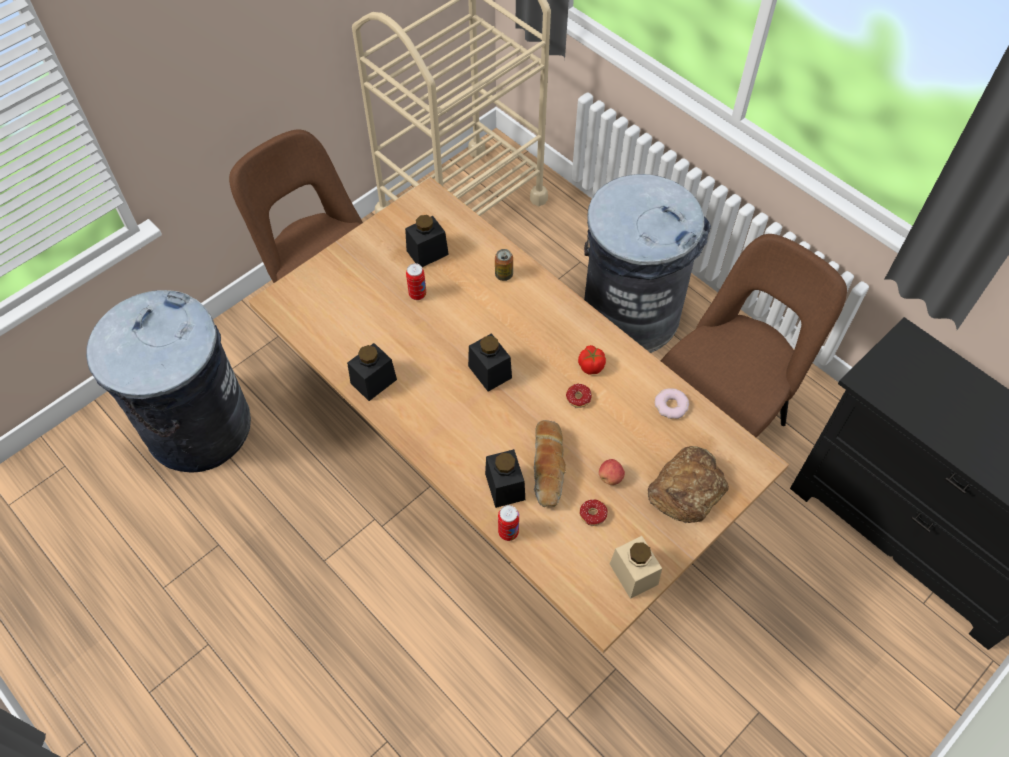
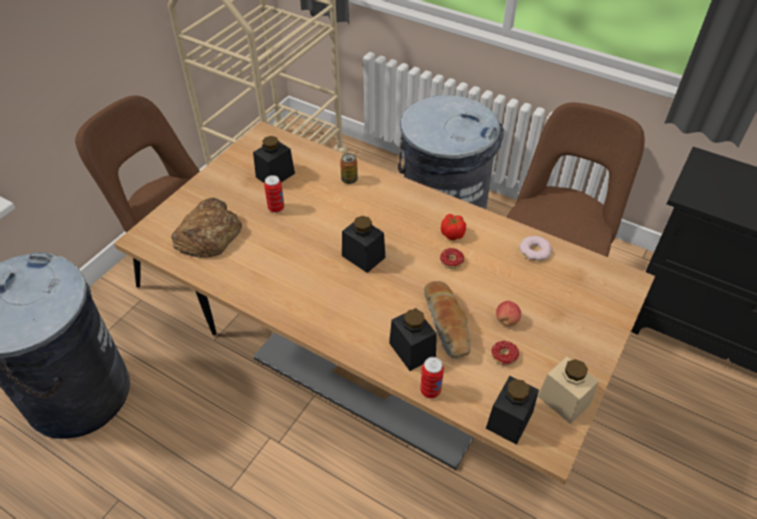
camera: 15 degrees left, 10 degrees down
(373, 381) = (255, 286): black jar -> black jar (509, 420)
(687, 488) = (578, 314): bread -> bread (208, 234)

